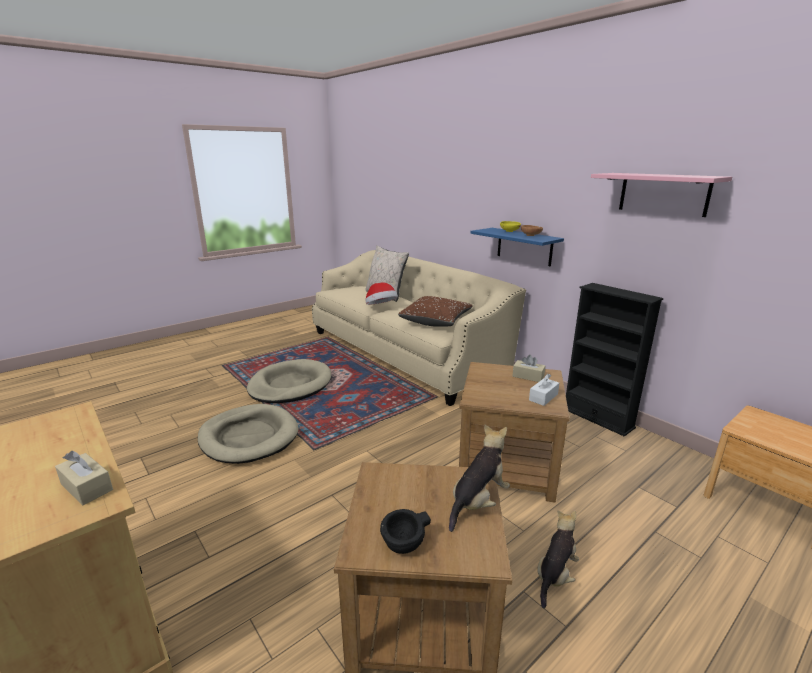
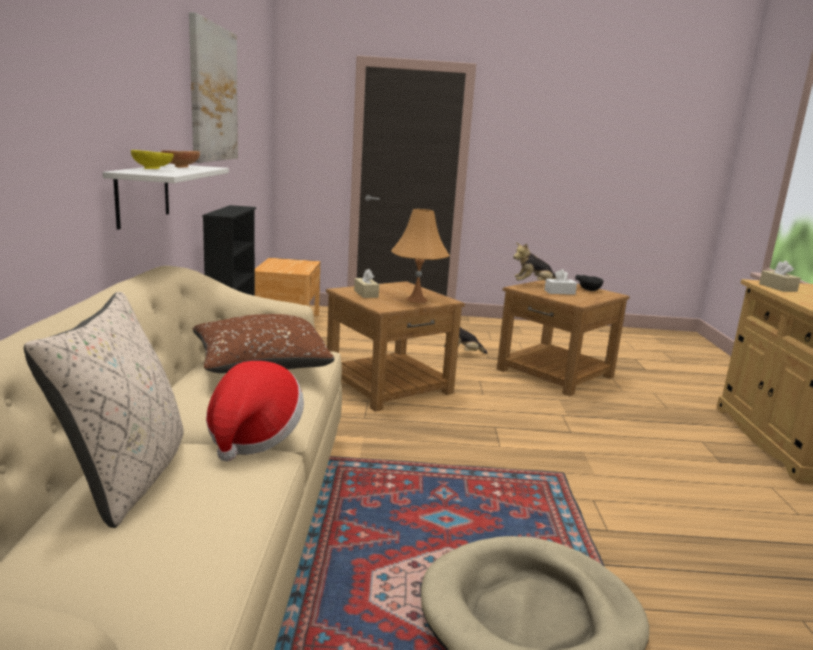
camera: 140 degrees left, 5 degrees down
(249, 437) = (653, 532): beige dog bed -> none
(489, 387) = (416, 300): none -> orange table lamp
(524, 246) = (143, 194): blue shelf -> white shelf
(543, 397) = (393, 287): white tissue box -> white tissue box (559, 292)
(663, 194) = (213, 94): pink shelf -> picture

